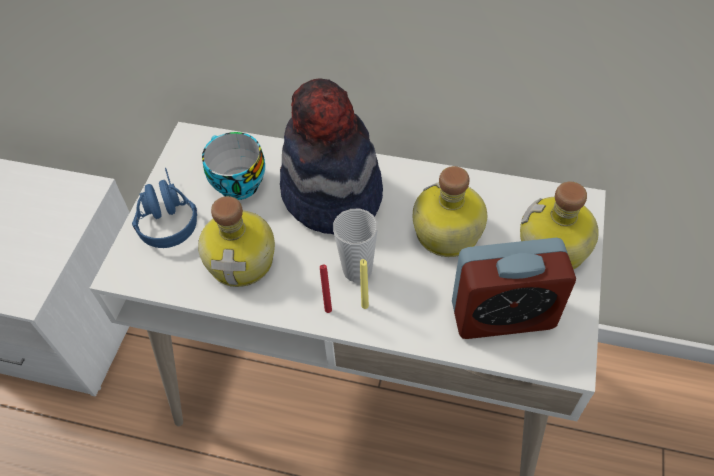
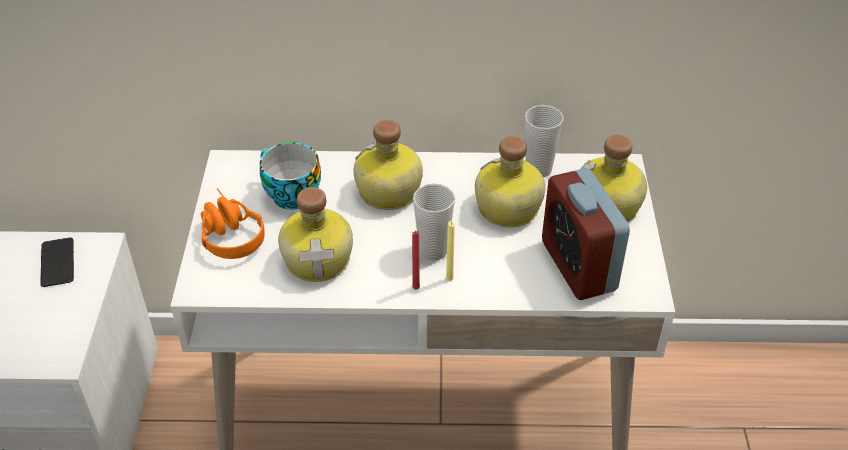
camera: 15 degrees left, 10 degrees down
(50, 200) = (57, 263): none -> phone
(166, 216) = (227, 233): blue headphones -> orange headphones
(331, 195) = (388, 192): hat -> bottle
(490, 192) = (538, 169): none -> cup
(502, 315) = (578, 266): alarm clock -> alarm clock turned 90 degrees clockwise

